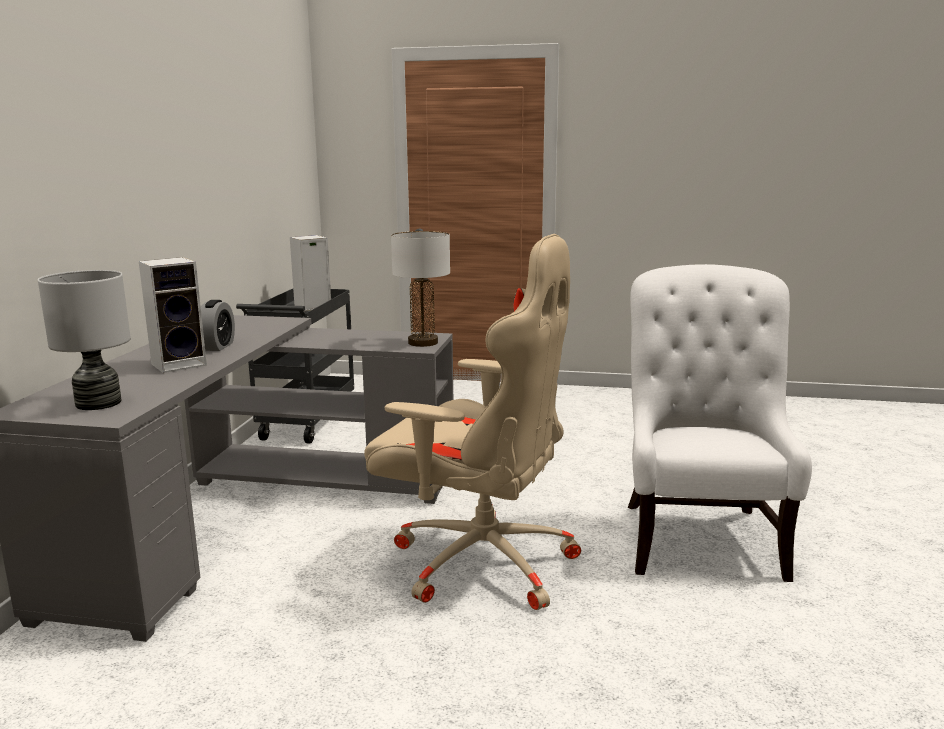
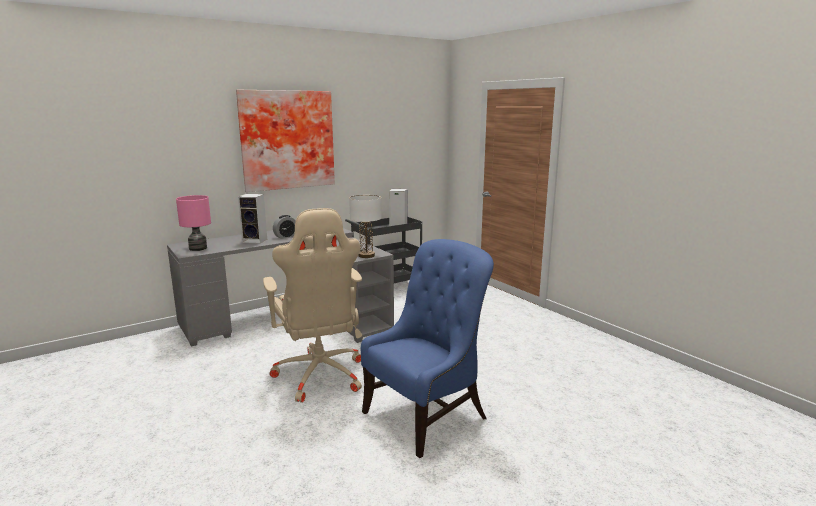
camera: 45 degrees right, 0 degrees up
(98, 403) = (198, 248): grey table lamp -> pink table lamp
(146, 141) = (287, 140): none -> picture
(699, 539) = (426, 415): white chair -> blue chair

